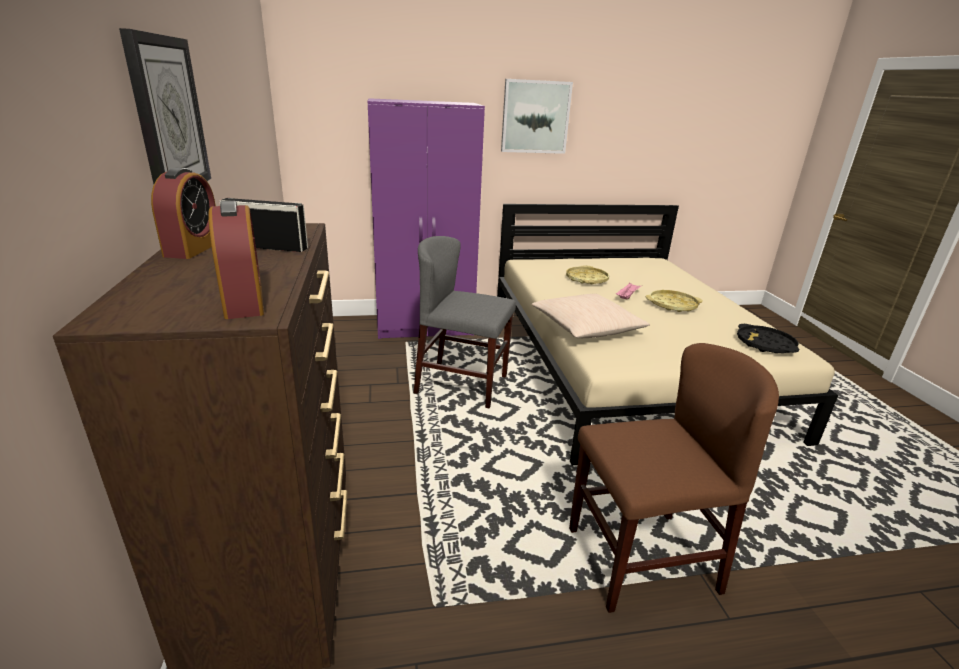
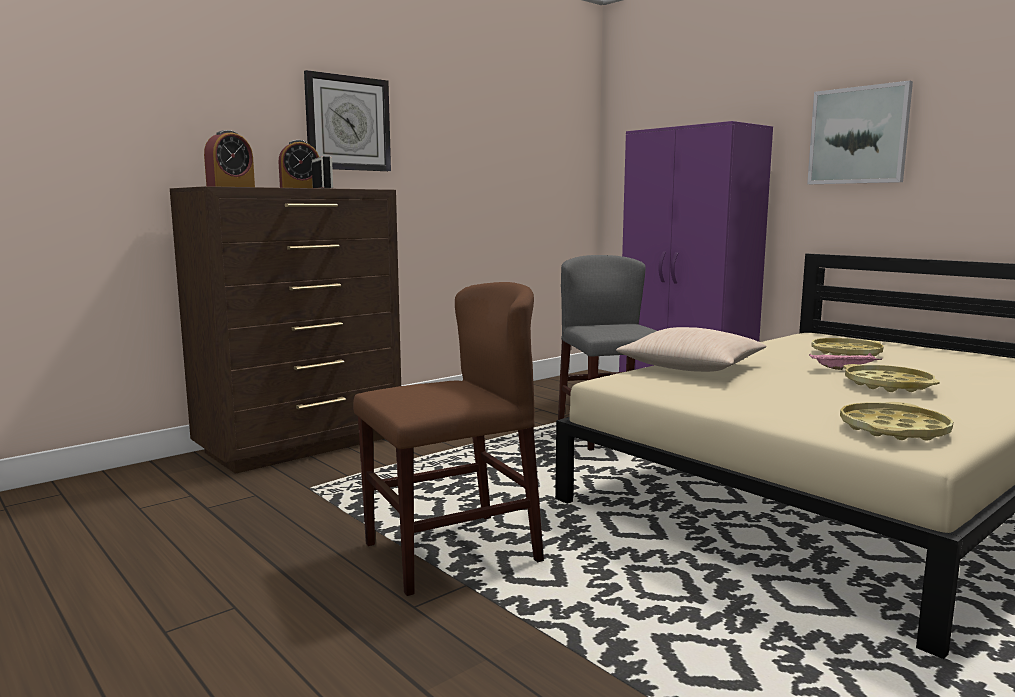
camera: 60 degrees right, 15 degrees down
(641, 559) = (451, 552): brown chair -> brown chair turned 75 degrees counterclockwise
(765, 344) = (893, 430): black tray -> yellow tray

